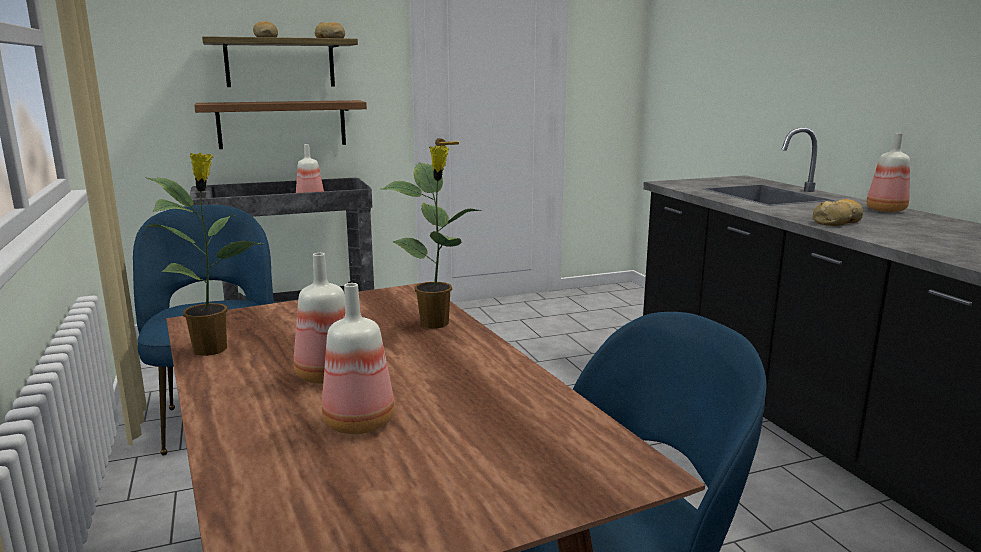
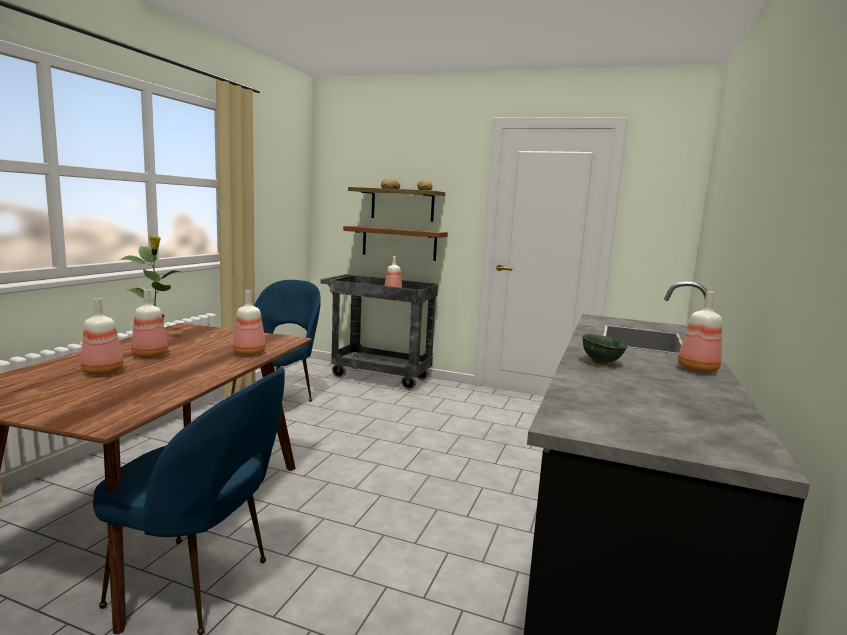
camera: 40 degrees right, 5 degrees down
(436, 324) = (250, 353): potted plant -> bottle
(837, 221) = (601, 363): bread -> green bowl

